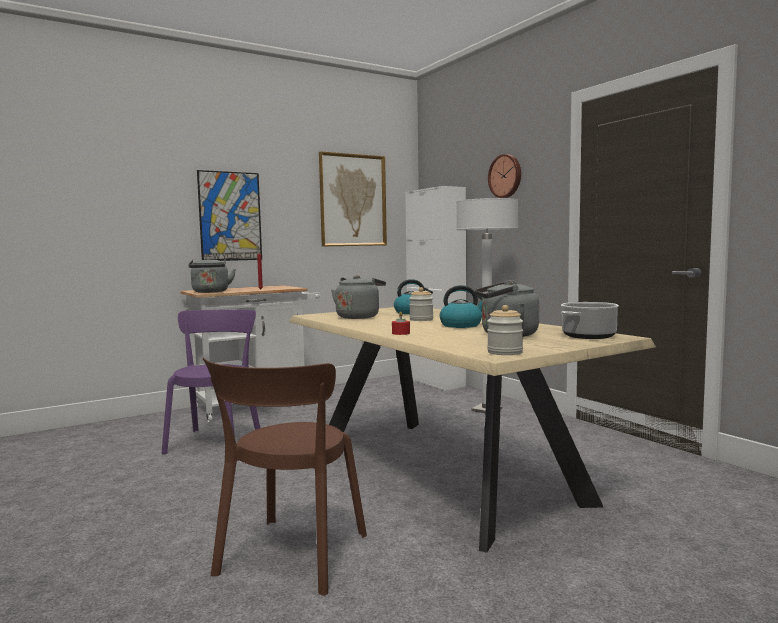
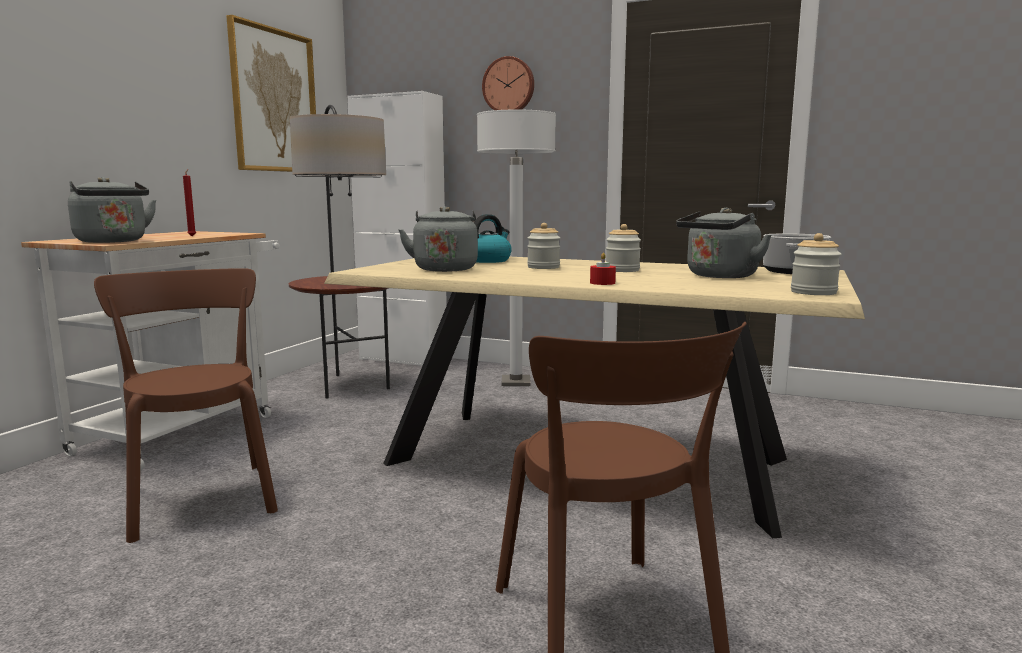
camera: 35 degrees left, 5 degrees up
(215, 440) = (201, 496): purple chair -> brown chair
(230, 216) = (98, 107): picture -> none
(375, 394) = (349, 385): none -> floor lamp
(461, 325) = (622, 270): kettle -> jar

